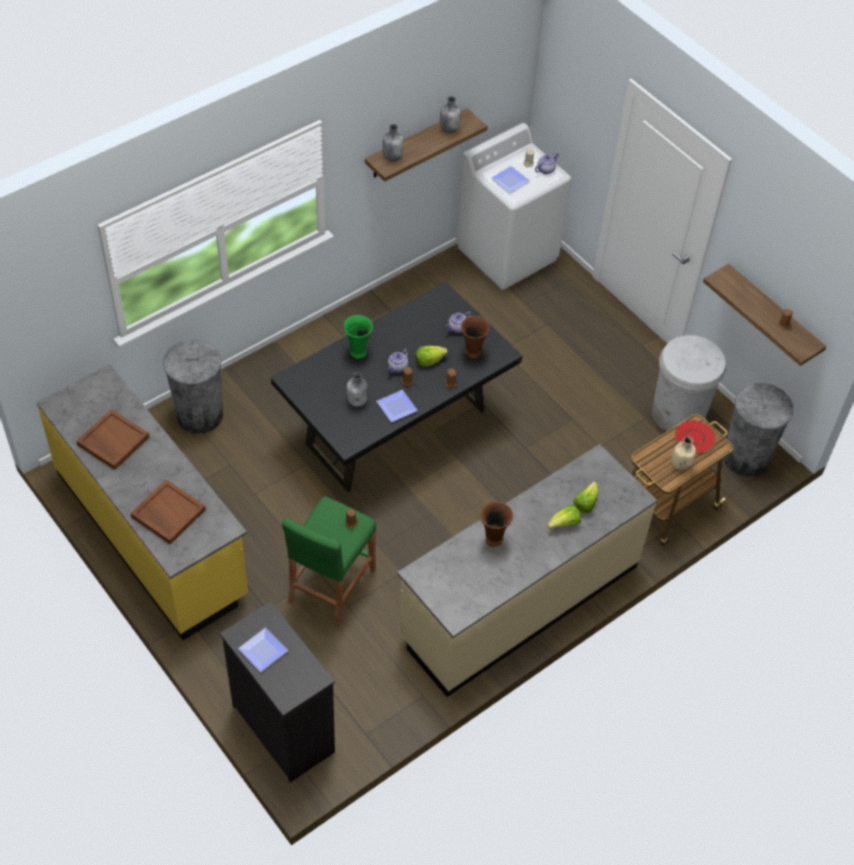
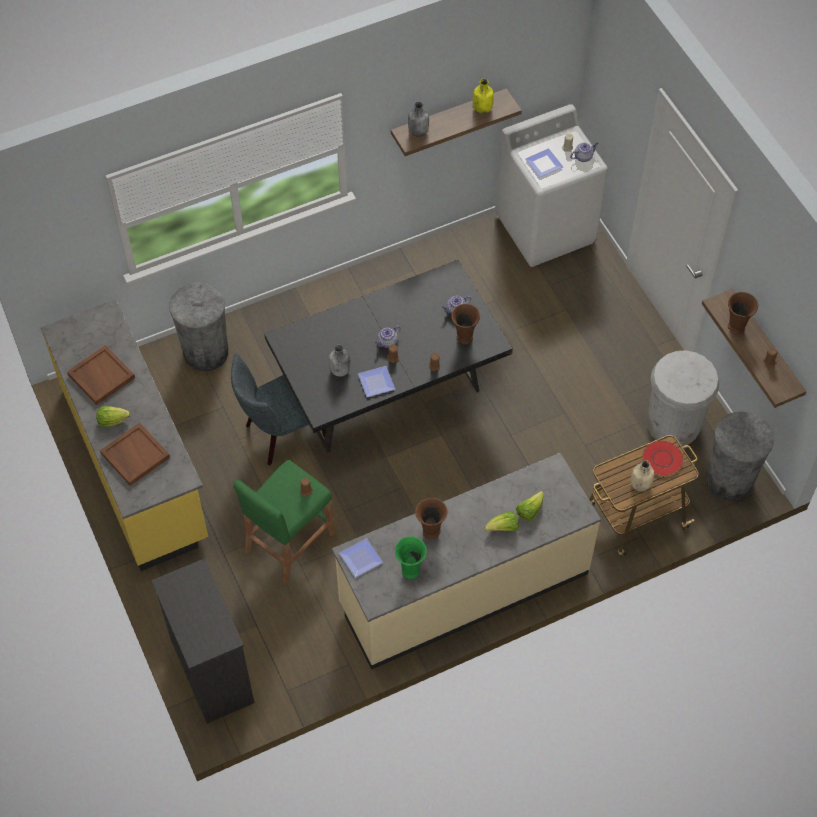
camera: 15 degrees right, 5 degrees up
(263, 652) = (185, 606): plate -> plate (360, 560)
(296, 482) = (281, 434): none -> grey chair
(358, 352) = (353, 320): green vase -> green vase (410, 570)
(429, 360) = (420, 339): lettuce -> lettuce (112, 420)
(449, 129) = (482, 108): grey bottle -> yellow bottle
(743, 298) = (736, 328): none -> brown vase

